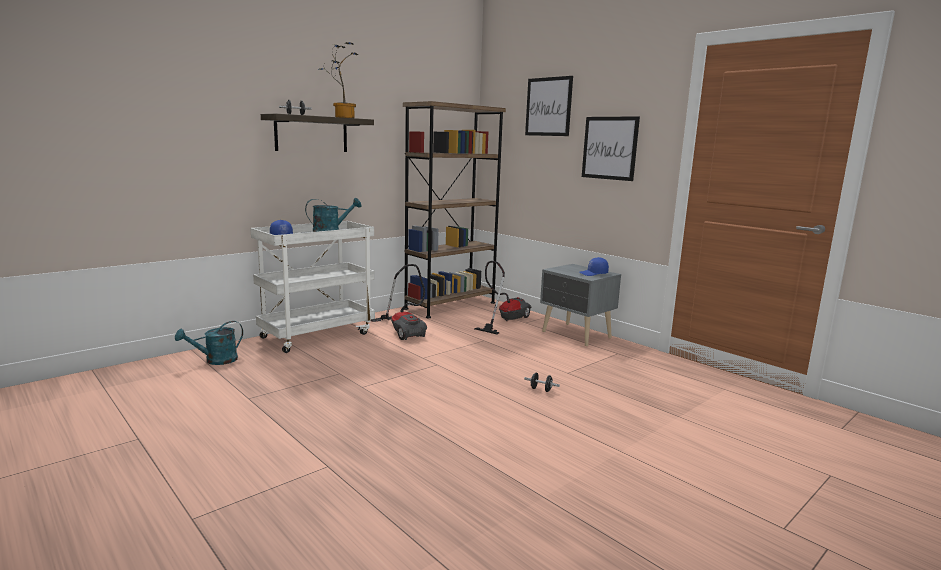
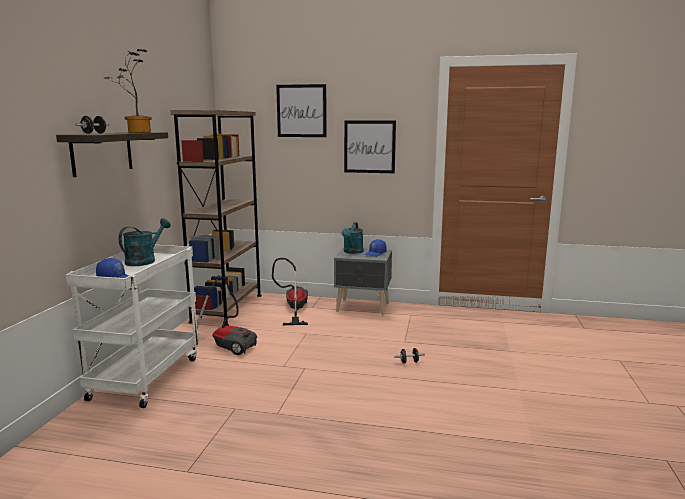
camera: 35 degrees left, 0 degrees up
(216, 361) = (75, 447): turquoise watering can -> turquoise watering can (352, 252)

